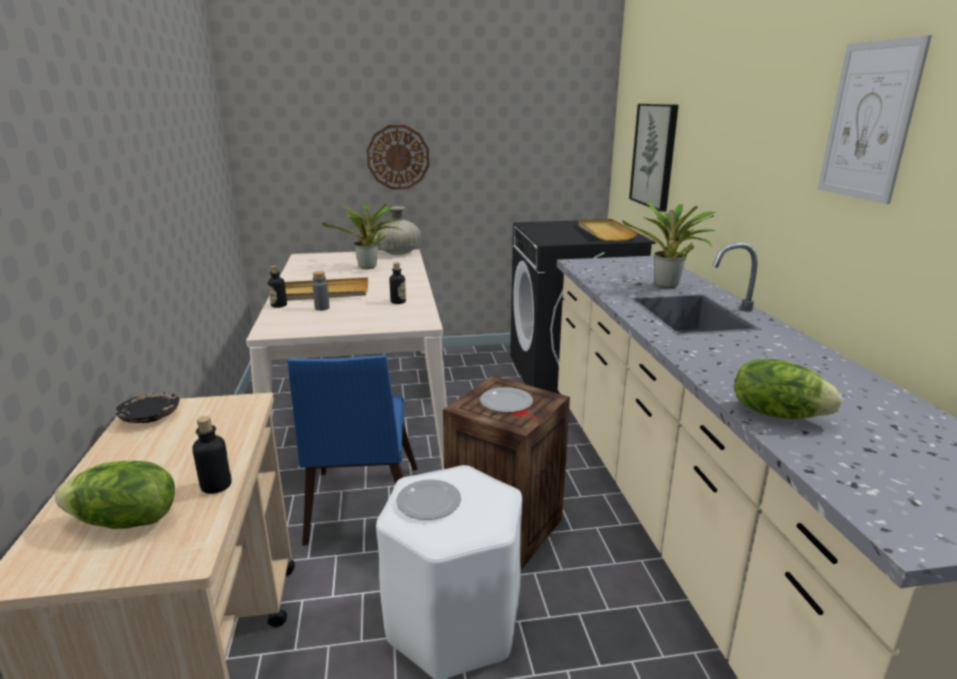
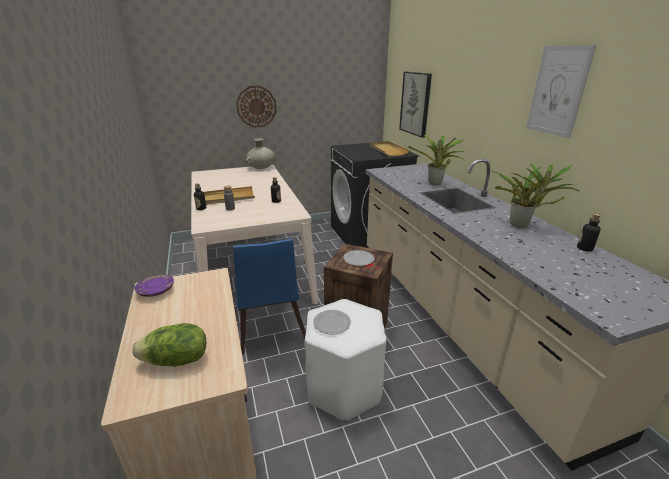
camera: 10 degrees left, 5 degrees up
(150, 416) = (156, 291): black plate -> purple plate
(216, 486) = (222, 331): bottle -> bottle (584, 248)
(369, 268) = (247, 179): potted plant -> potted plant (521, 225)
(777, 413) = (524, 257): lettuce -> none

